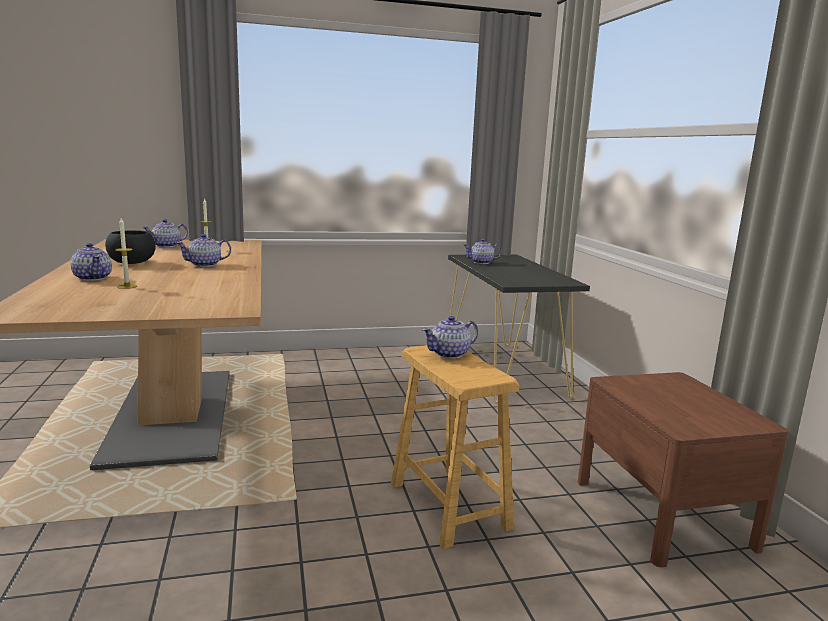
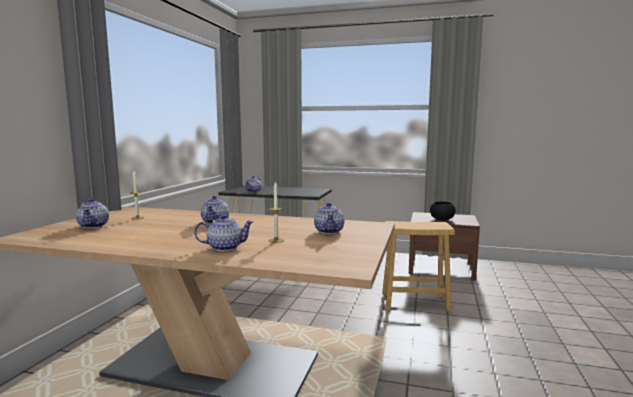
camera: 60 degrees left, 5 degrees down
(132, 263) = (168, 236): black bowl -> black bowl (442, 219)
(450, 354) = (404, 223): teapot -> teapot (329, 231)

